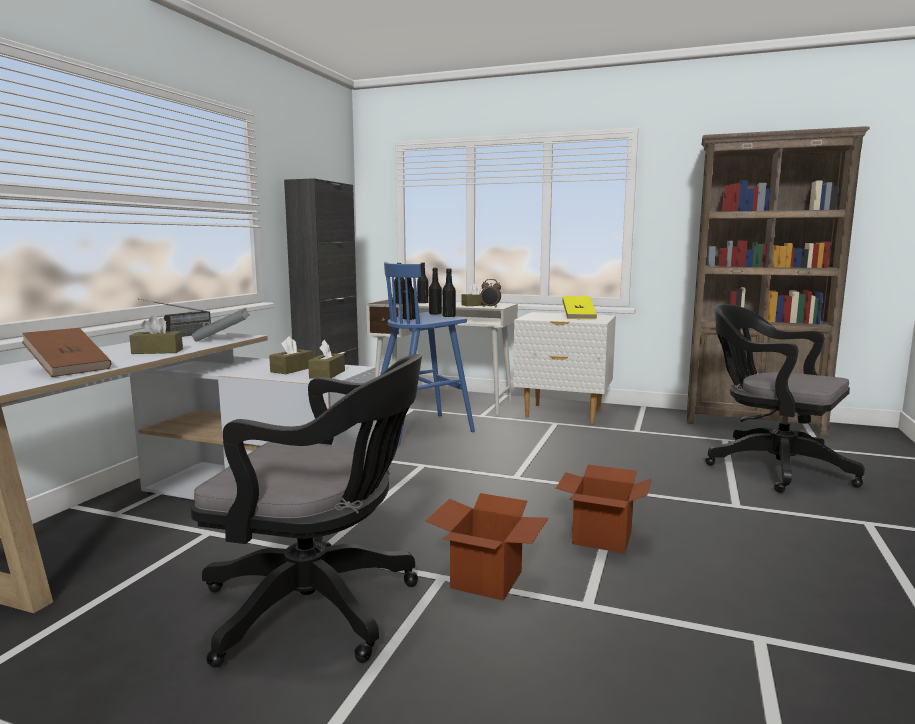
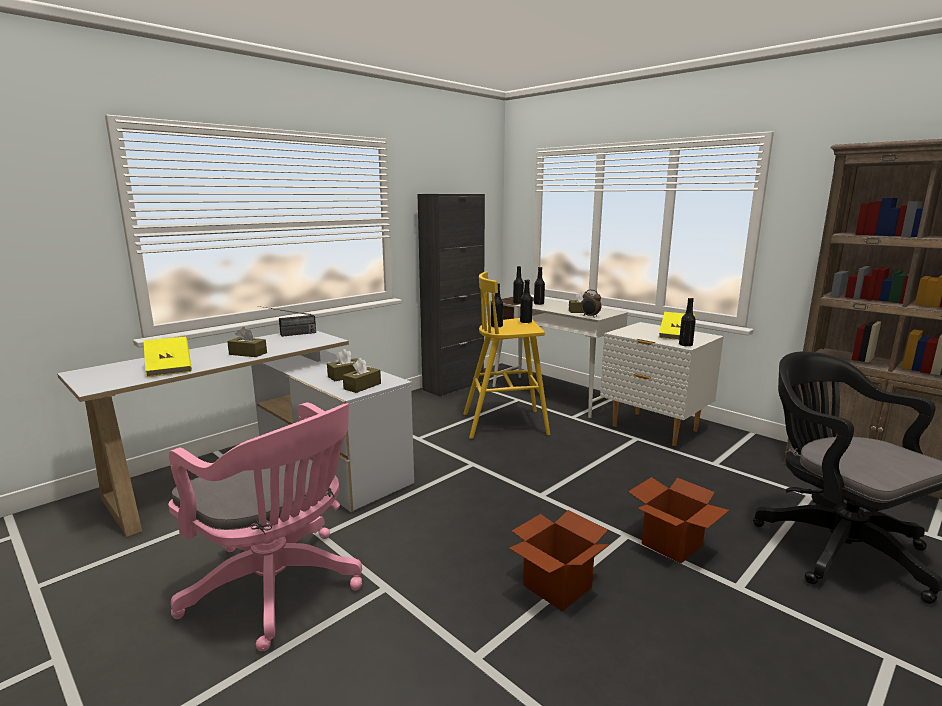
camera: 25 degrees right, 5 degrees up
(69, 369) = (169, 368): brown book -> yellow book
(222, 338) = (312, 341): grey book -> none
(320, 608) = (279, 588): black office chair -> pink office chair
(422, 429) = (506, 424): blue stool -> yellow stool
(449, 316) = (531, 327): black bottle -> black bottle (685, 345)
(486, 579) = (417, 601): cardboard box -> cardboard box (671, 544)

